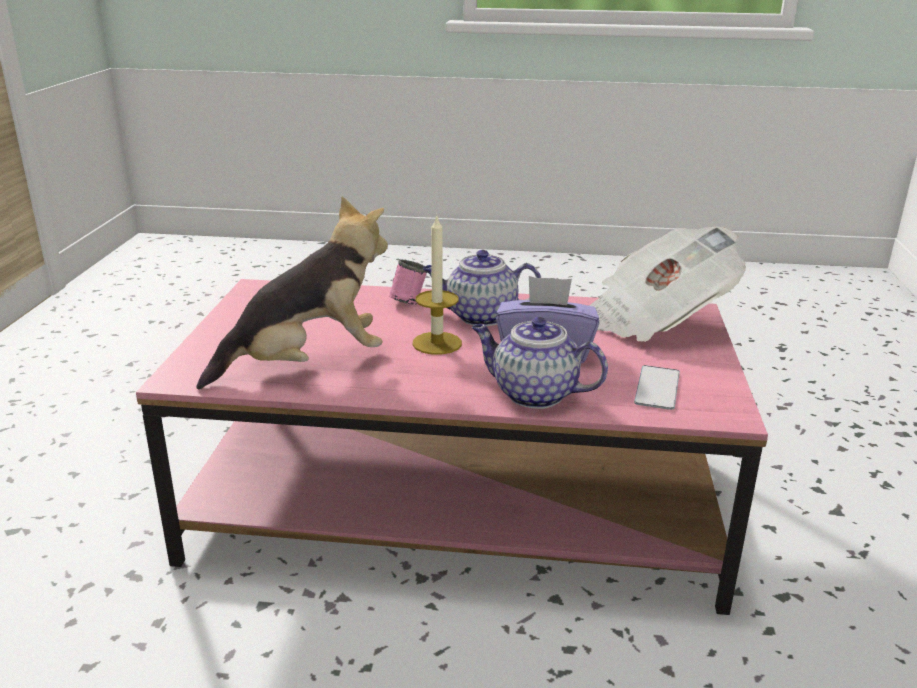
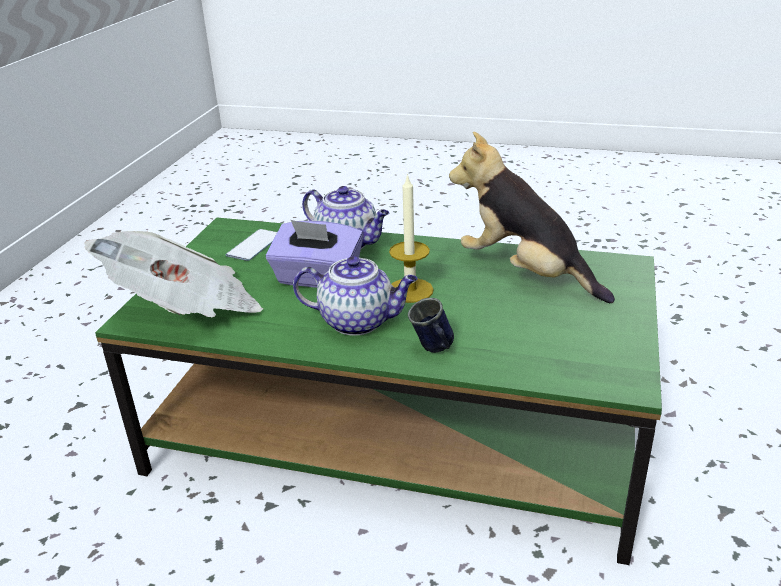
camera: 170 degrees left, 5 degrees up
(307, 364) = (525, 273): plush toy -> plush toy turned 60 degrees clockwise
(406, 300) = (434, 350): pink mug -> blue mug
(456, 505) = (396, 431): pink coffee table -> green coffee table

